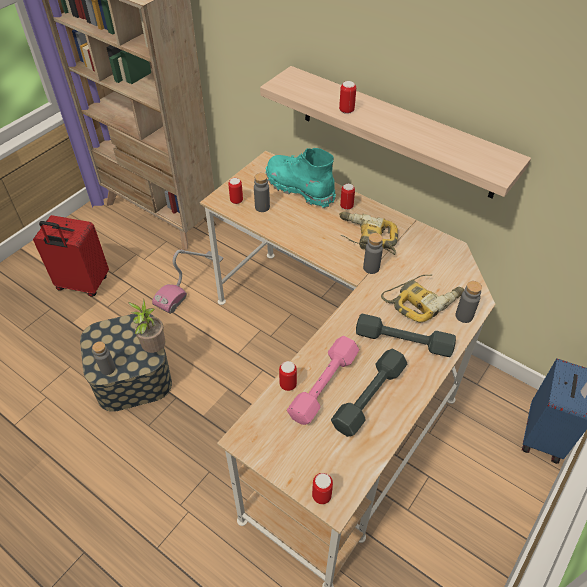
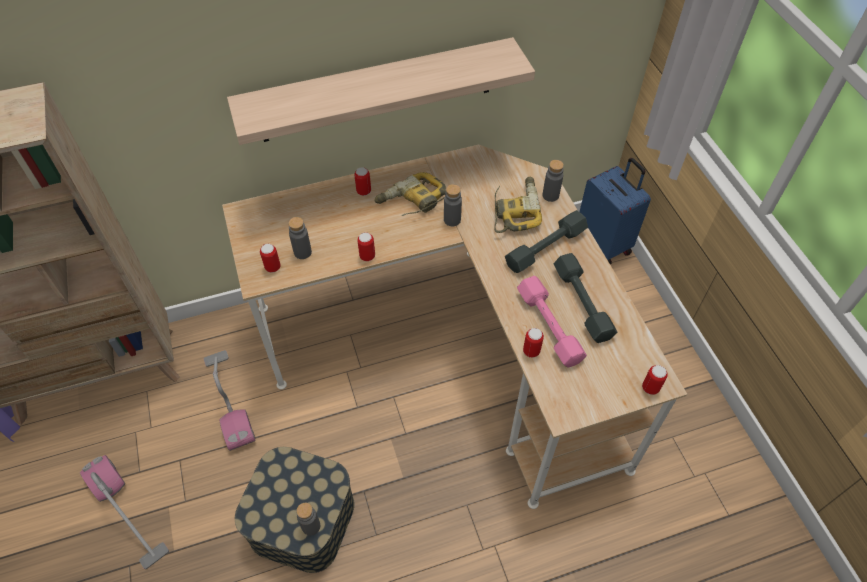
camera: 55 degrees left, 5 degrees up
(82, 284) = (126, 512): red suitcase -> vacuum cleaner
(154, 348) = (321, 468): potted plant -> none
(299, 188) = (306, 210): turquoise boot -> none
(346, 110) = (343, 99): can -> can (367, 256)

